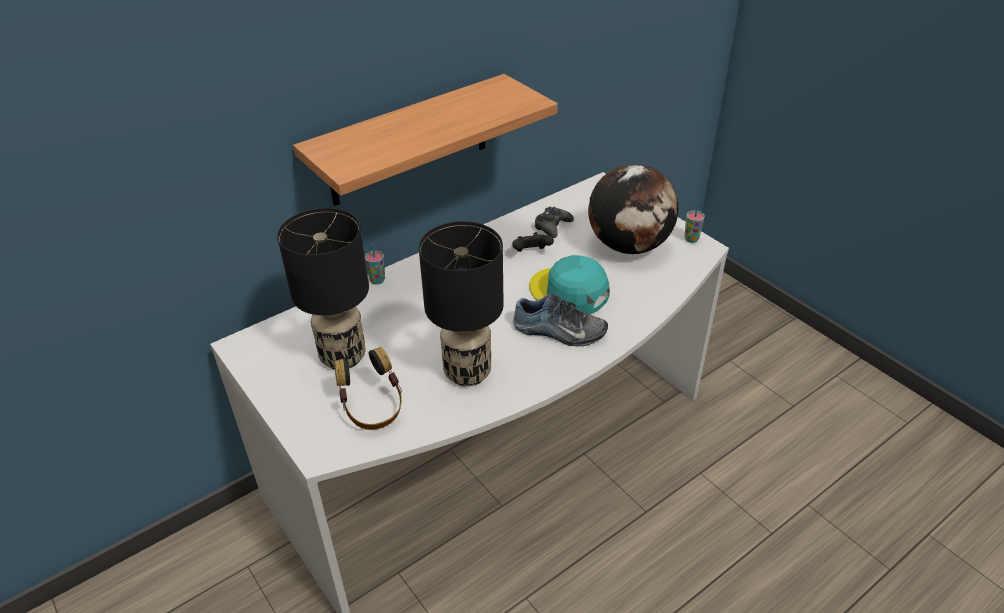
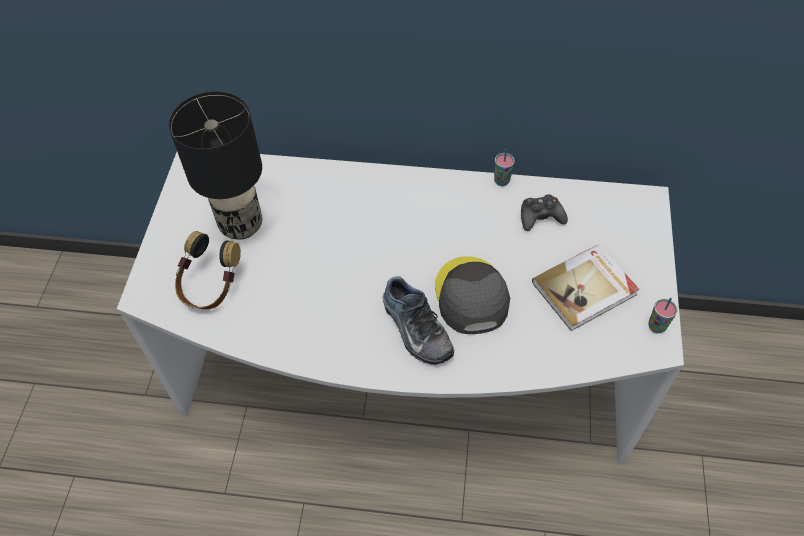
camera: 45 degrees right, 15 degrees up
(377, 280) = (339, 171): cup -> cup (501, 181)
(409, 141) = (406, 61): shelf -> none
(466, 372) = (303, 309): black table lamp -> none
(531, 253) = (488, 232): black game controller -> none
(569, 292) = (470, 296): turquoise cap -> grey cap
(629, 246) = (585, 289): globe -> book

